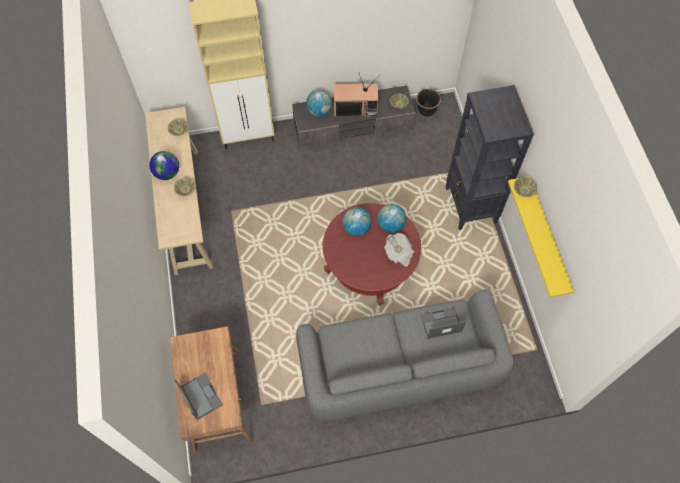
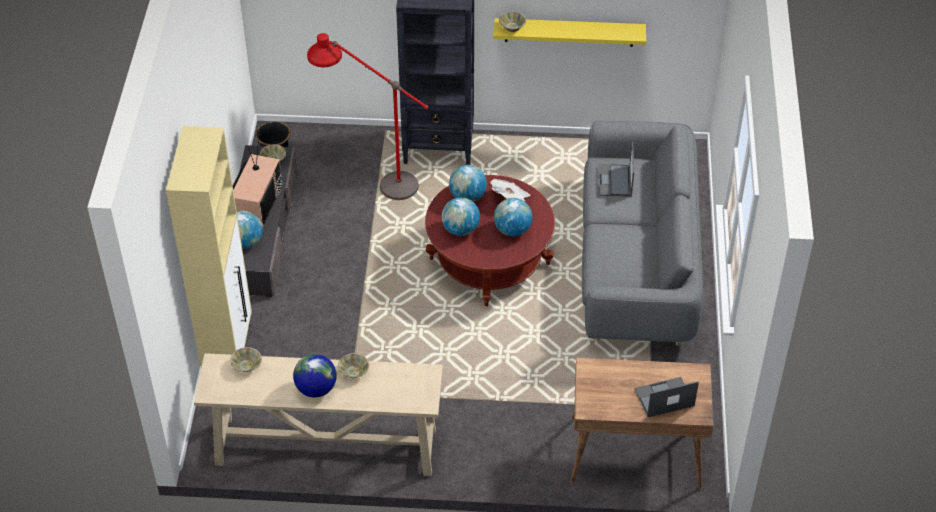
camera: 75 degrees left, 15 degrees down
(366, 262) = (512, 230): none -> globe
(423, 173) = (373, 180): none -> red floor lamp

